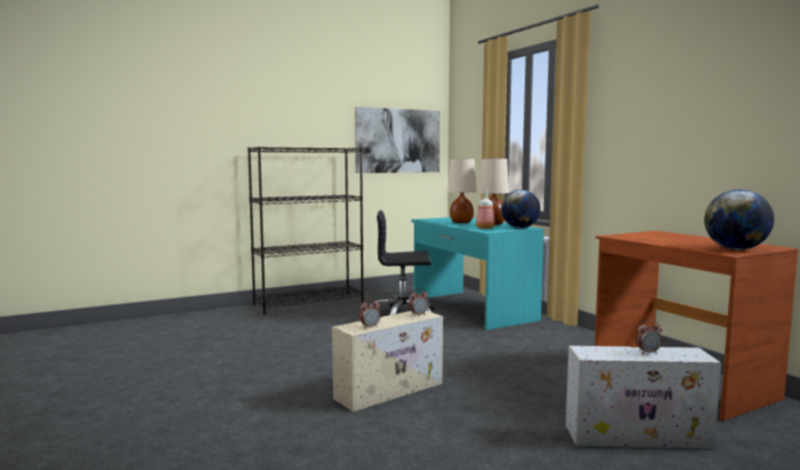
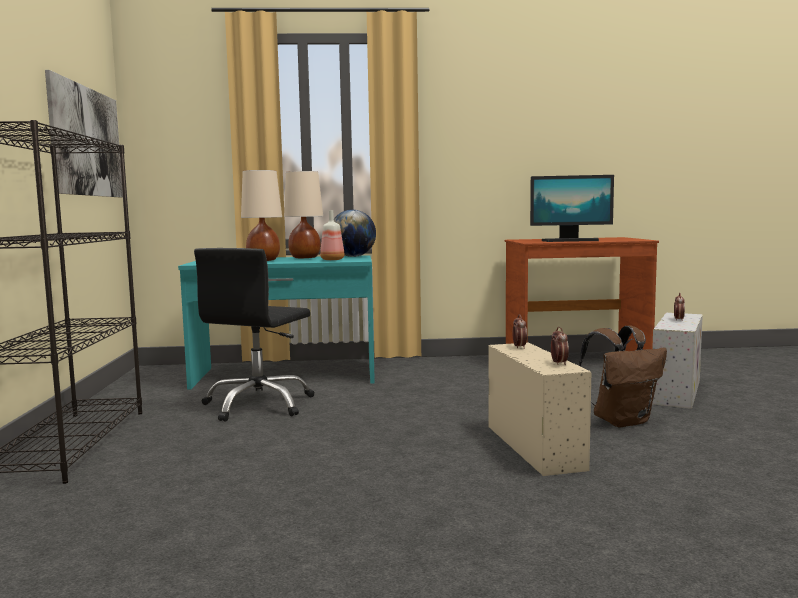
camera: 65 degrees left, 0 degrees up
(489, 415) = (621, 421): none -> brown backpack
(656, 241) = (570, 241): none -> monitor
(736, 249) = (626, 239): globe -> none

